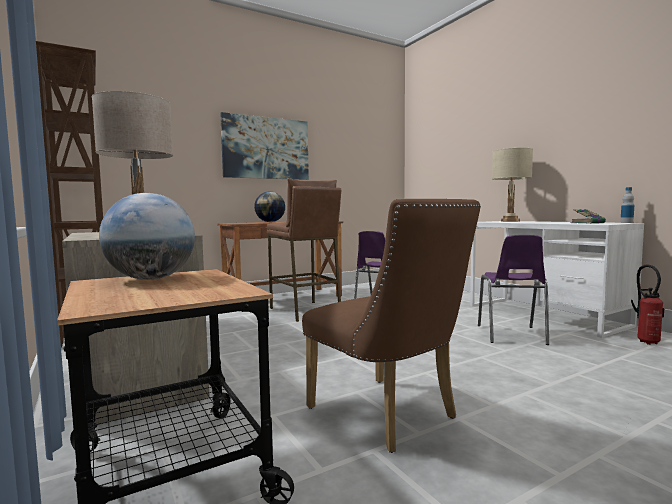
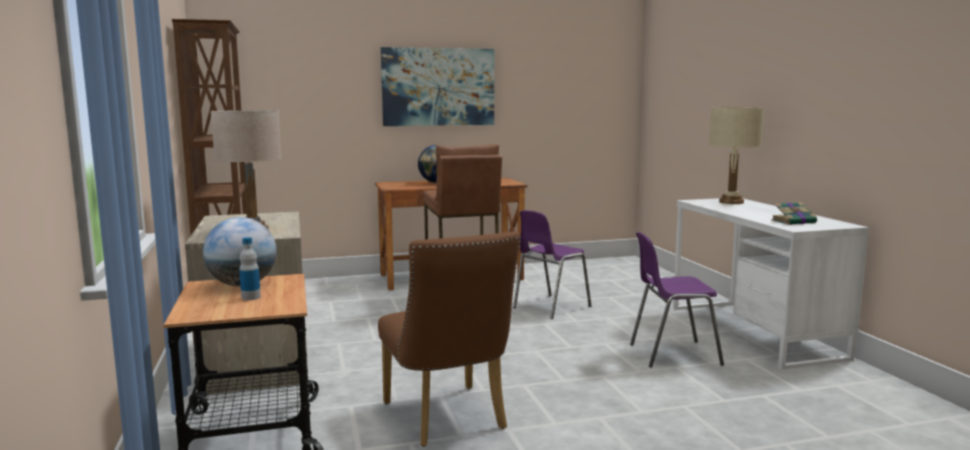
camera: 15 degrees right, 5 degrees up
(511, 335) = (672, 354): purple chair -> purple chair turned 60 degrees clockwise
(626, 222) = (846, 224): bottle -> bottle (251, 297)
(646, 341) = (833, 380): fire extinguisher -> none

